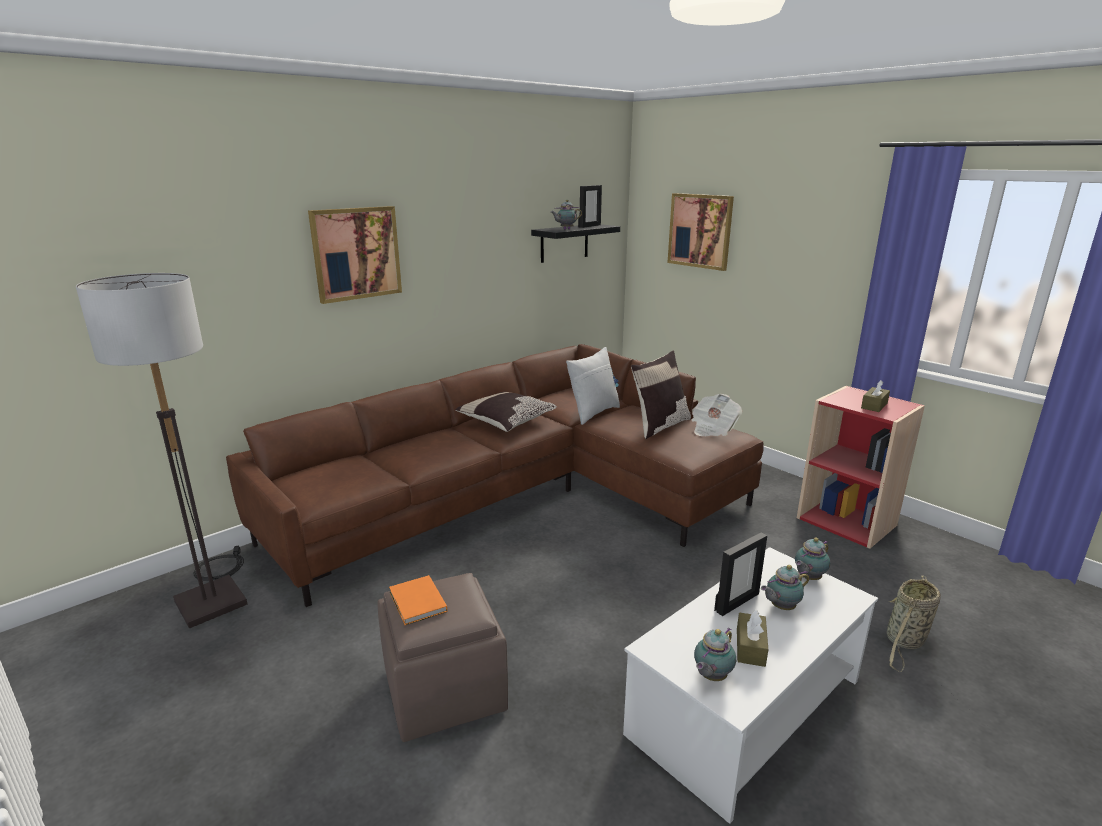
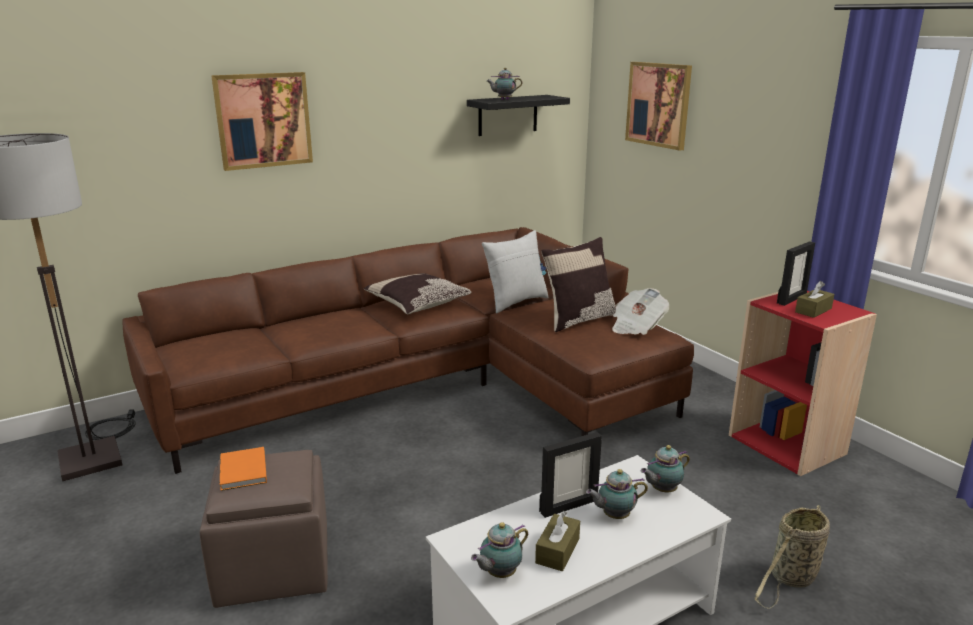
camera: 10 degrees right, 0 degrees up
(589, 226) = (535, 97): picture frame -> picture frame (791, 299)

